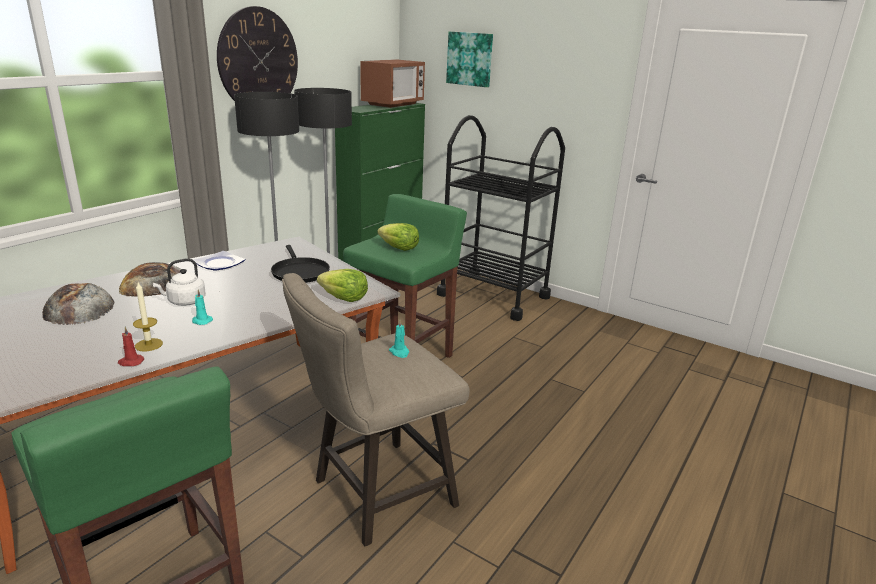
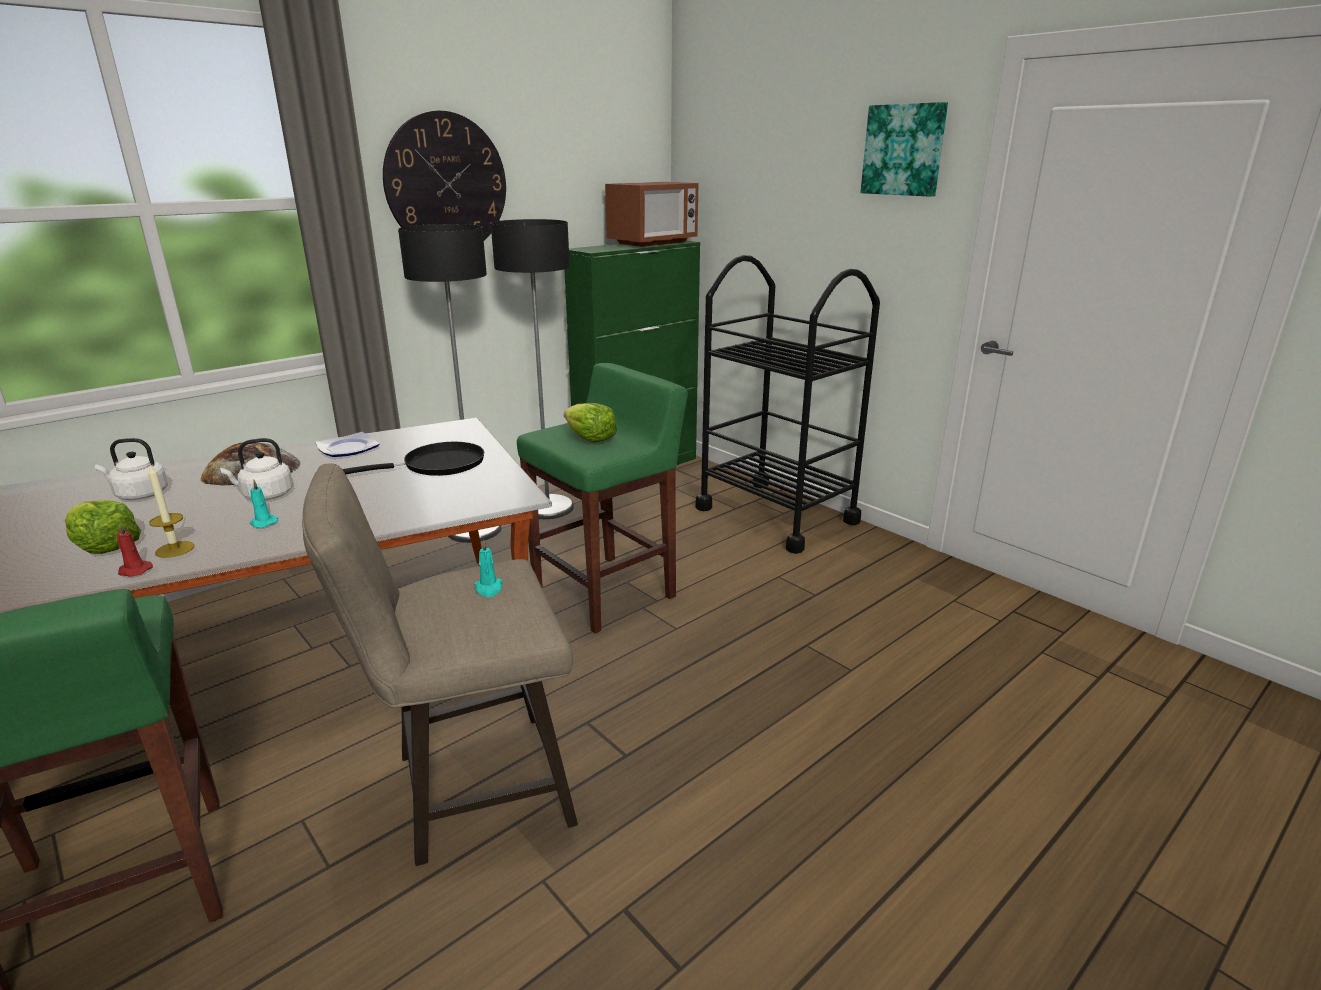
camera: 15 degrees right, 0 degrees up
(78, 308) = (139, 495): bread -> white kettle
(299, 272) = (438, 465): black frying pan -> black frying pan turned 105 degrees counterclockwise
(344, 298) = (468, 504): lettuce -> lettuce (105, 546)
(470, 59) = (756, 176): picture -> picture (904, 150)

